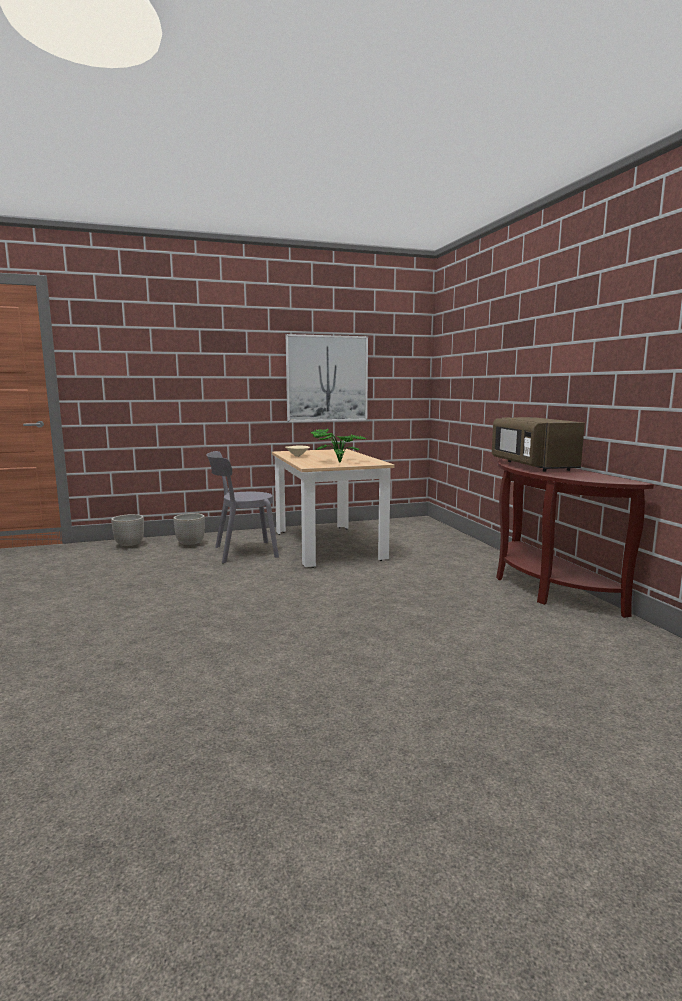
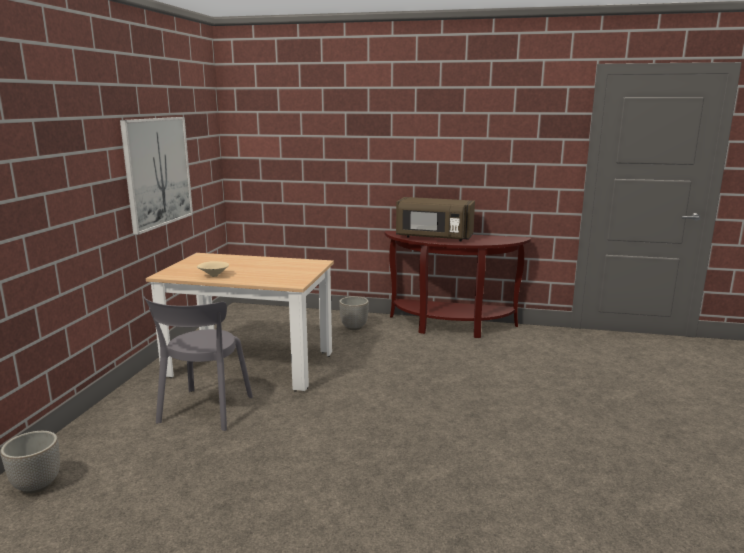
camera: 60 degrees left, 5 degrees up
(190, 544) = (115, 437): planter -> planter (353, 327)
(336, 462) = (287, 272): potted plant -> none

